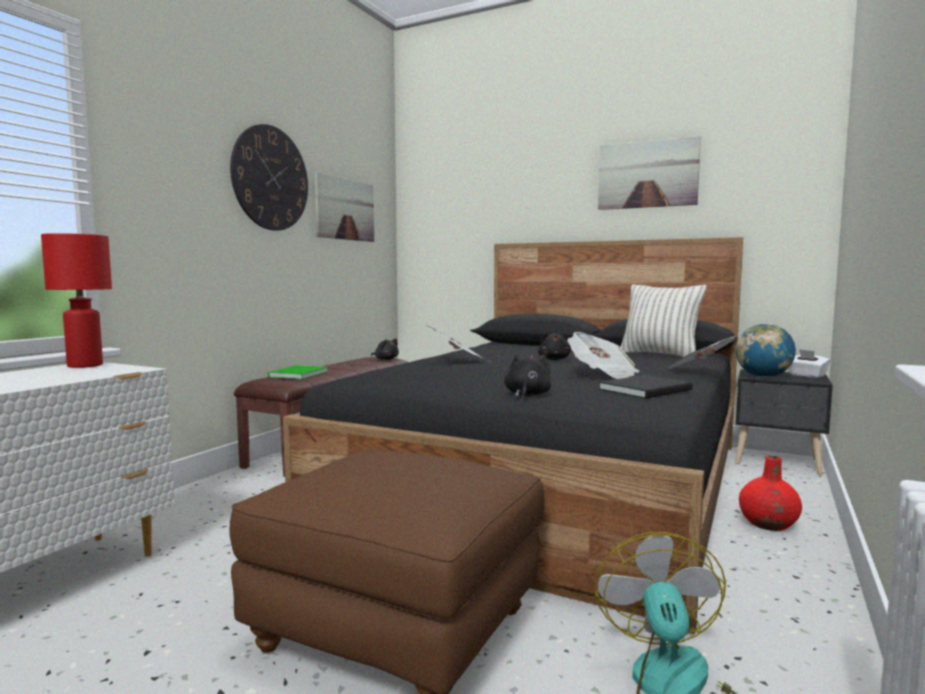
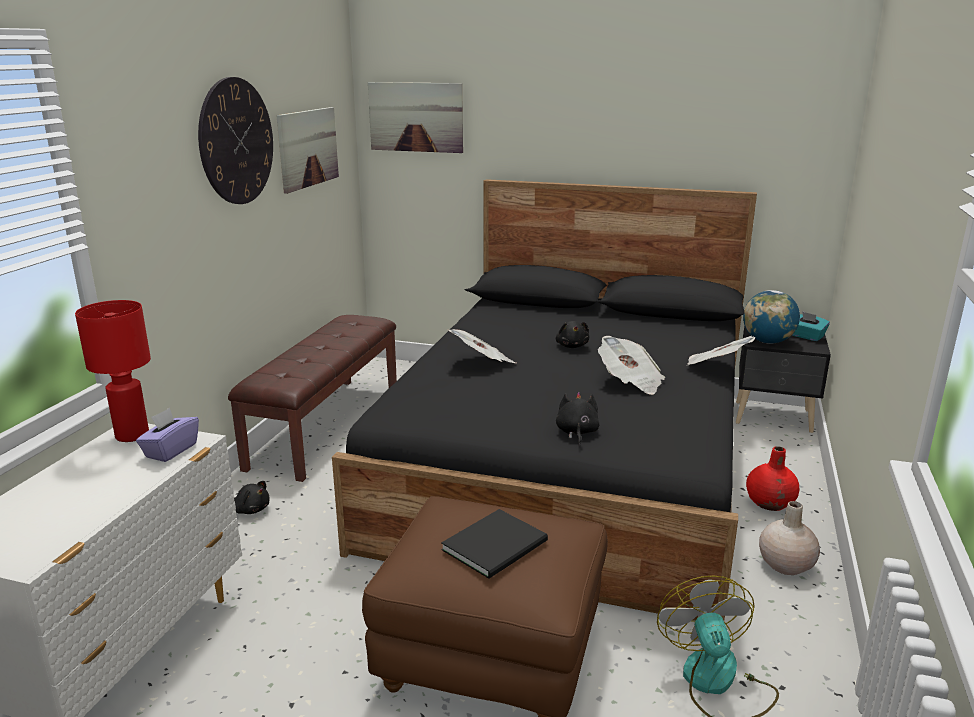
camera: 10 degrees left, 15 degrees up
(104, 372) = (170, 450): none -> purple tissue box
(296, 374) = (288, 365): green book -> none
(385, 359) = (367, 321): black plush toy -> black plush toy (251, 509)
(647, 174) = (660, 113): picture -> picture (416, 117)
(648, 389) = (680, 412): black book -> black book (498, 545)
(659, 355) = (671, 326): pillow -> none
(784, 578) = (785, 564): none -> beige vase
(806, 375) = (806, 336): white tissue box -> turquoise tissue box

